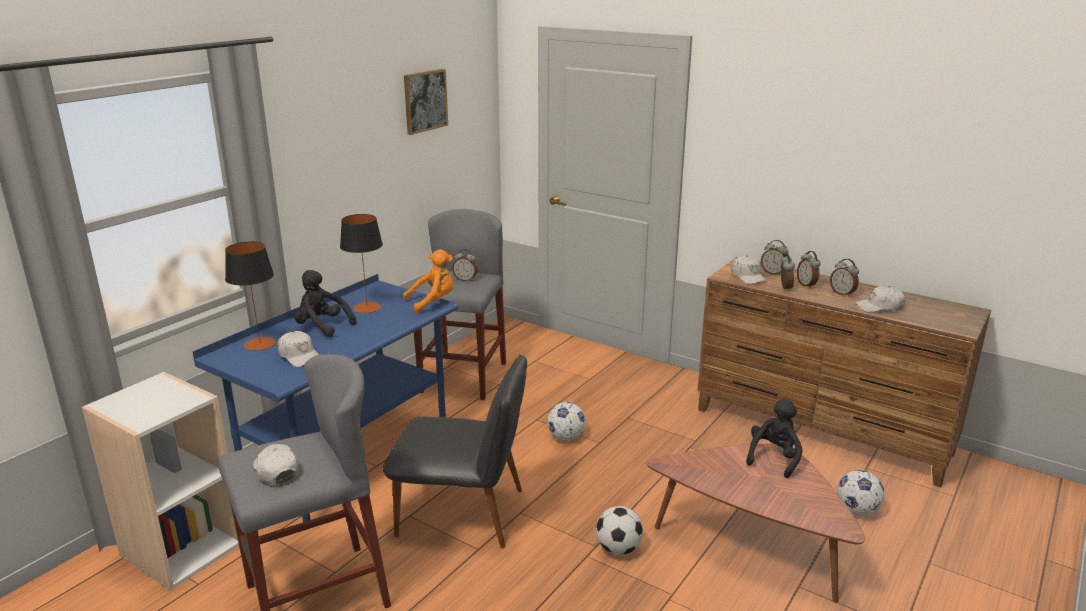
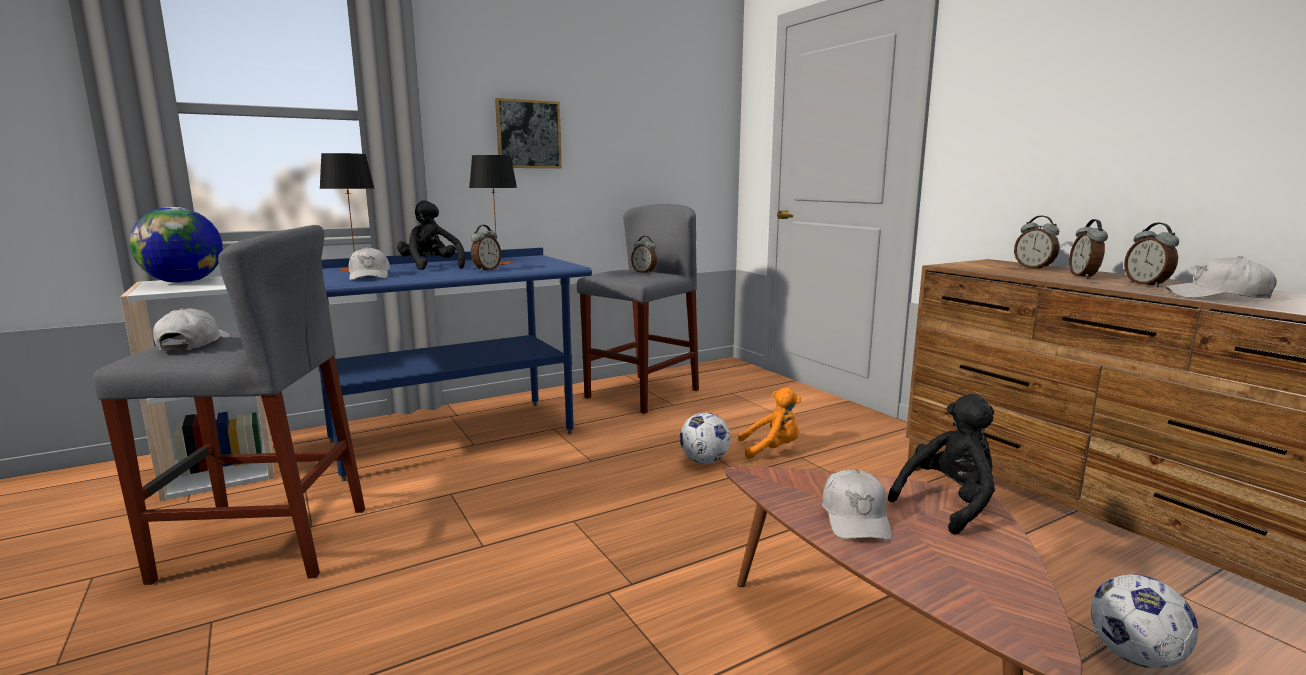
camera: 25 degrees right, 10 degrees down
(138, 399) = (184, 282): none -> globe
(425, 101) = (638, 86): picture -> picture (528, 134)
(433, 302) = (567, 265): orange plush toy -> orange plush toy (772, 450)
(461, 512) = (507, 504): black chair -> none
(618, 549) = (660, 596): football -> none
(748, 277) = (988, 267): white cap -> white cap (856, 518)
(784, 288) = (1041, 276): alarm clock -> alarm clock (486, 270)

